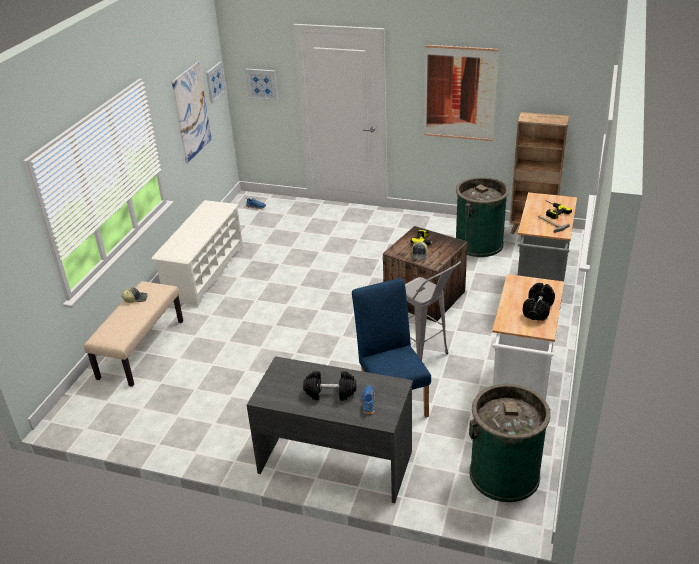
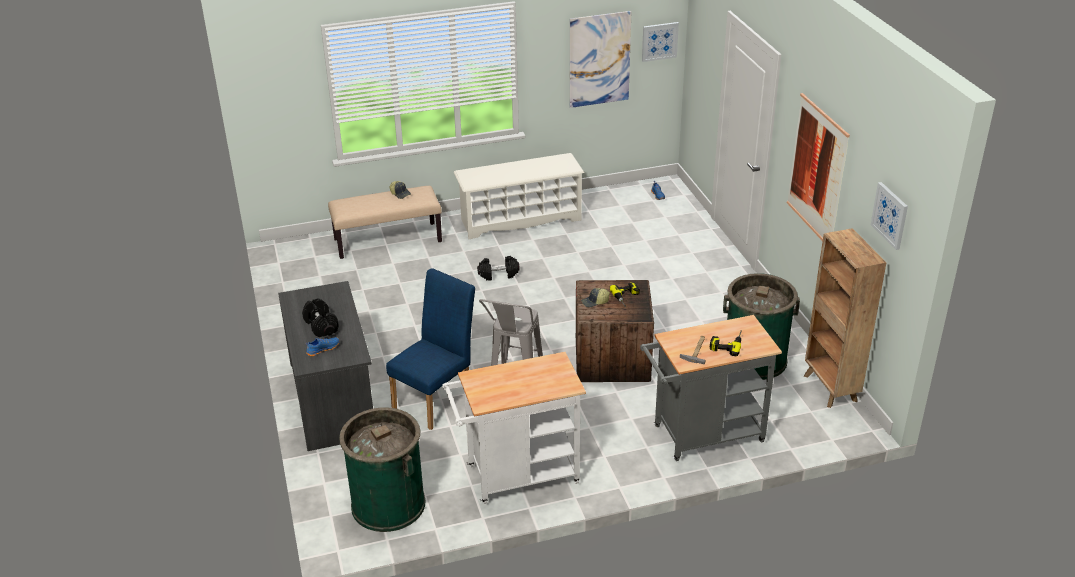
camera: 55 degrees right, 0 degrees up
(262, 84) = (702, 65): picture -> picture (890, 215)
(538, 309) = (516, 389): black dumbbell -> black dumbbell (498, 275)

